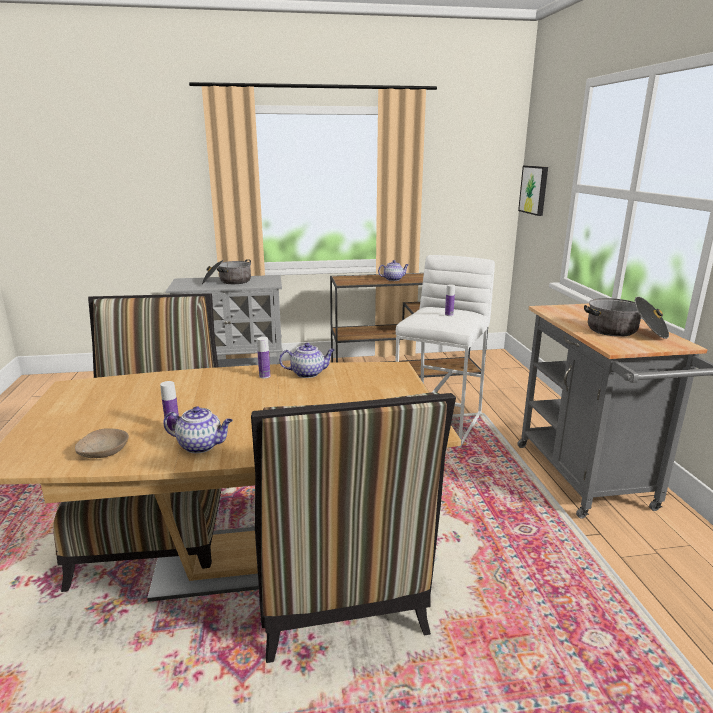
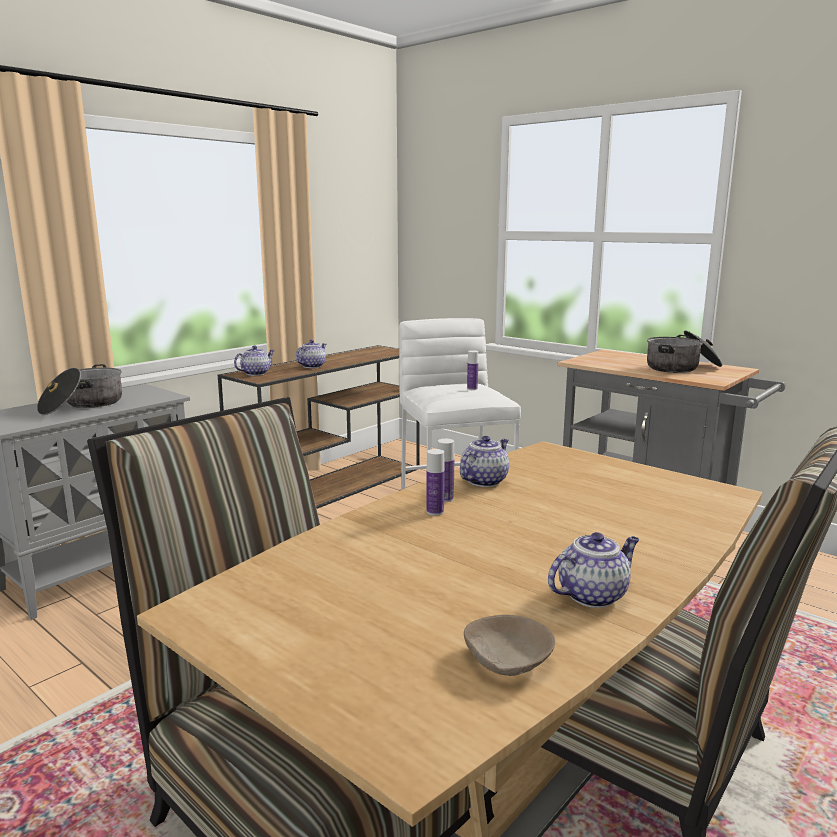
camera: 40 degrees left, 5 degrees down
(173, 428) = (508, 593): bottle -> bottle (435, 512)
(351, 278) = (256, 373): none -> teapot
(534, 190) = (427, 242): picture -> none

